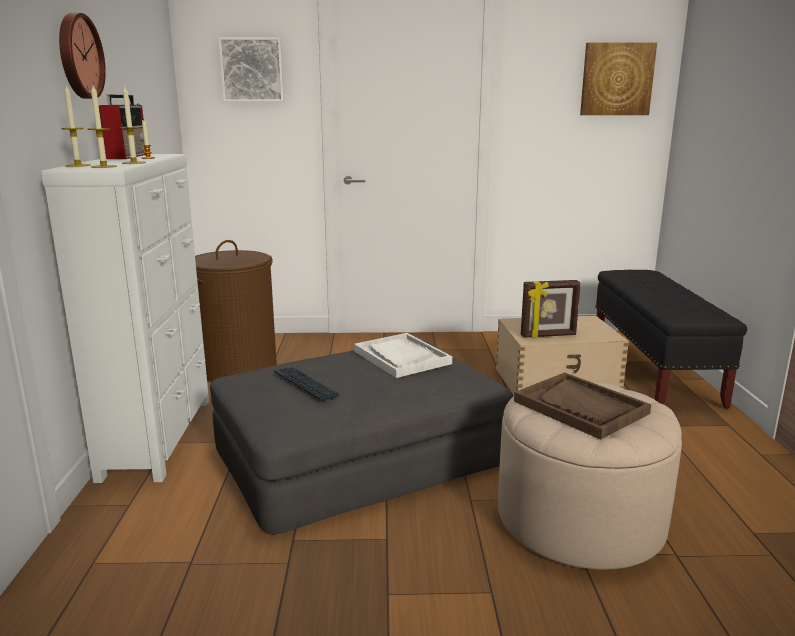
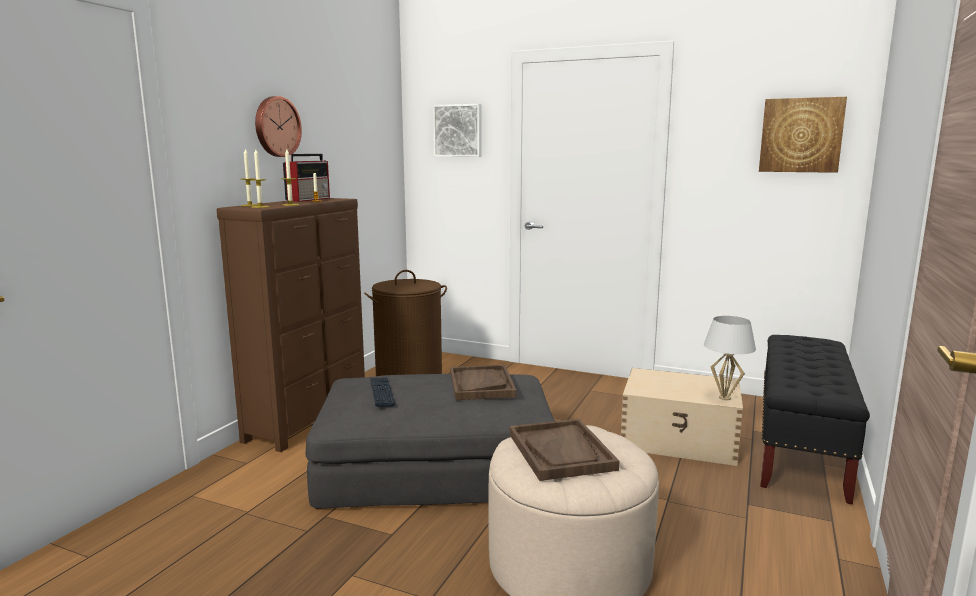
camera: 25 degrees right, 5 degrees down
(160, 436) = (309, 419): white dresser -> brown dresser
(401, 357) = (481, 384): white tray -> brown tray
(548, 336) = (661, 390): picture frame -> none
(605, 334) = (724, 398): none -> white table lamp

